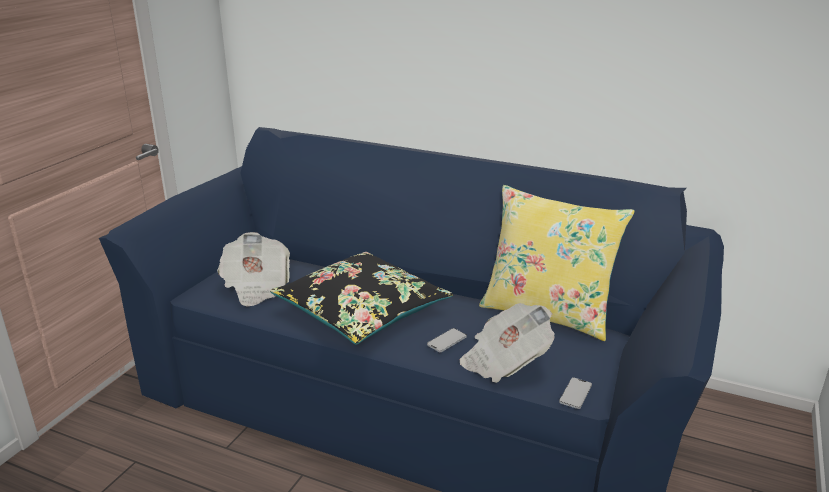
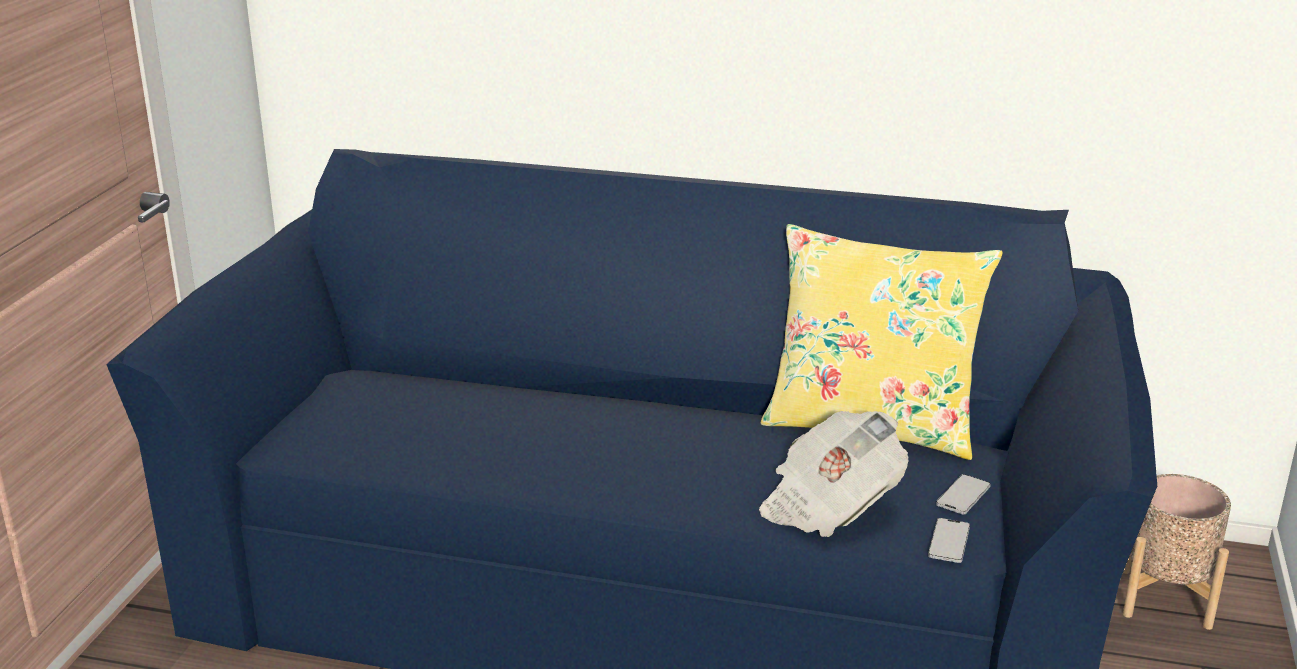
camera: 10 degrees left, 0 degrees up
(256, 287) = (380, 426): newspaper -> none
(362, 310) = (575, 448): black pillow -> none
(447, 341) = (730, 483): phone -> phone (963, 496)
(735, 439) = (1165, 597): none -> beige planter

